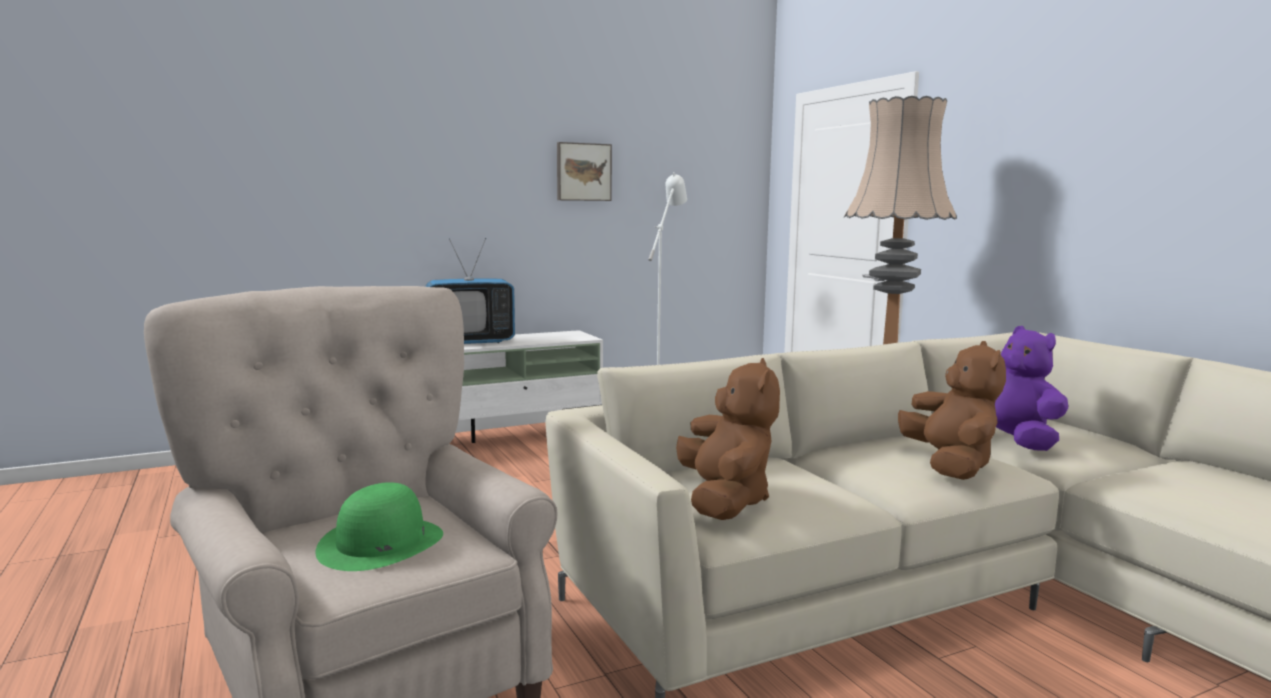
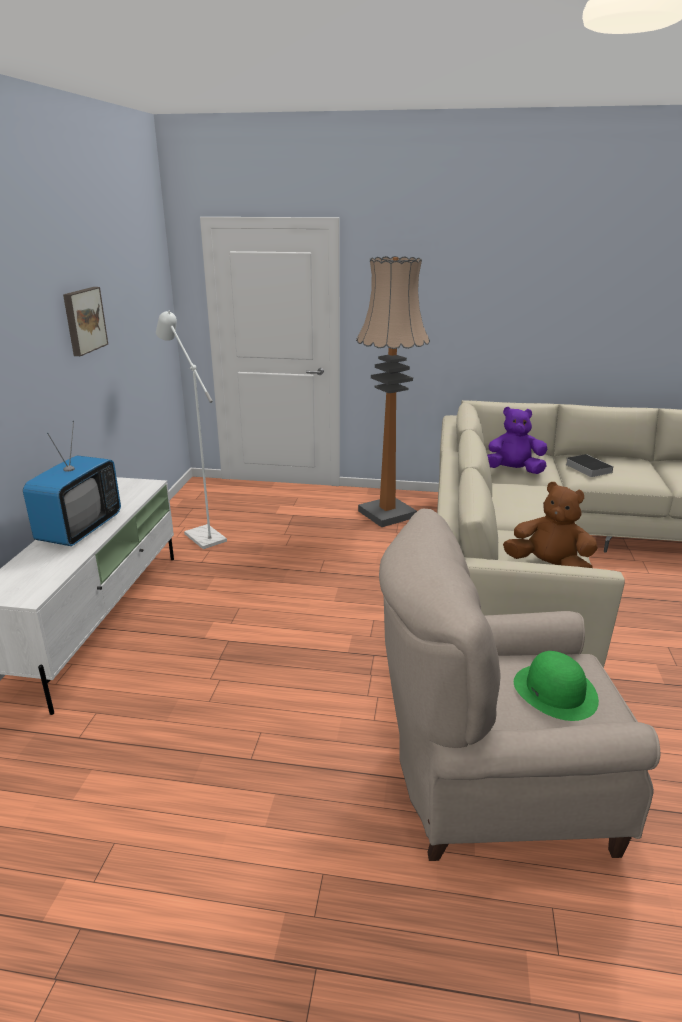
camera: 55 degrees left, 15 degrees up
(950, 465) = (538, 498): brown plush toy -> none
(1168, 477) = (586, 468): none -> book

